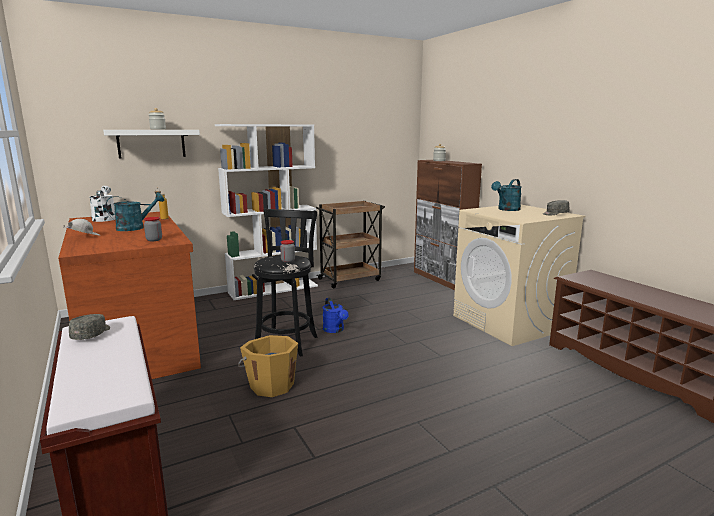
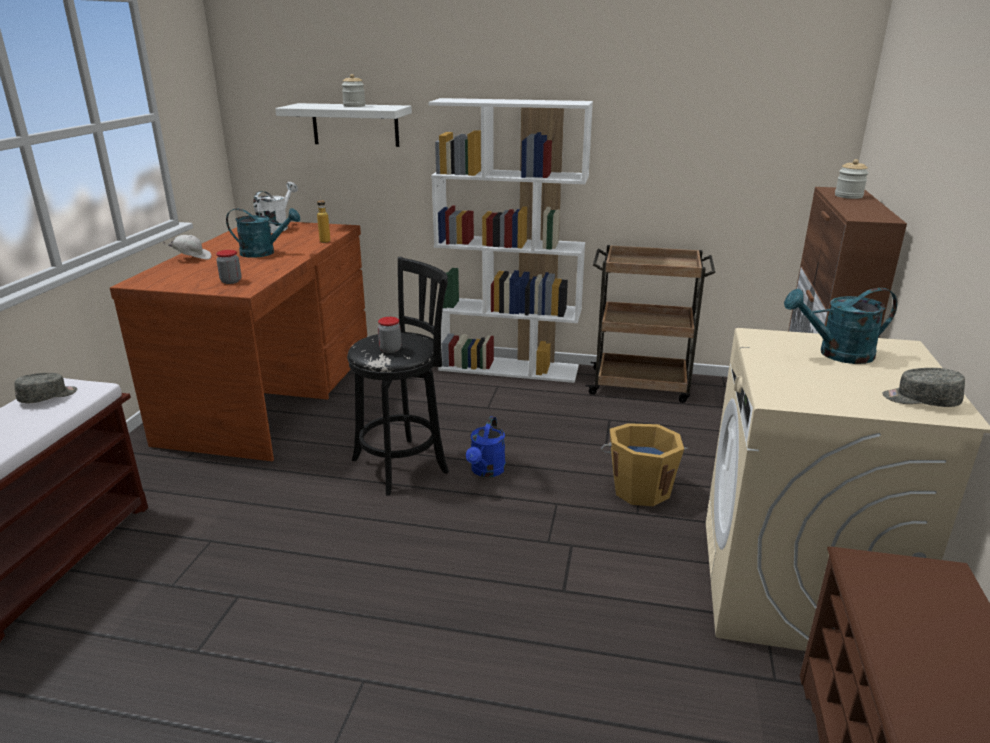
camera: 40 degrees right, 10 degrees up
(271, 385) = (299, 522): orange bucket -> orange bucket (641, 489)

